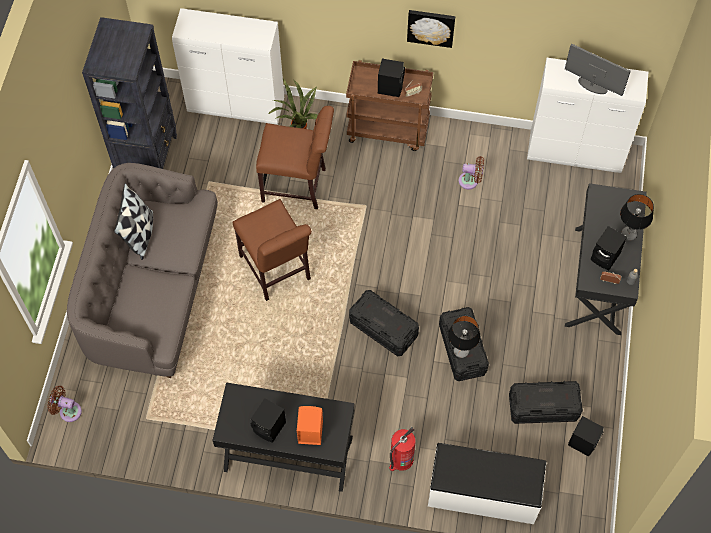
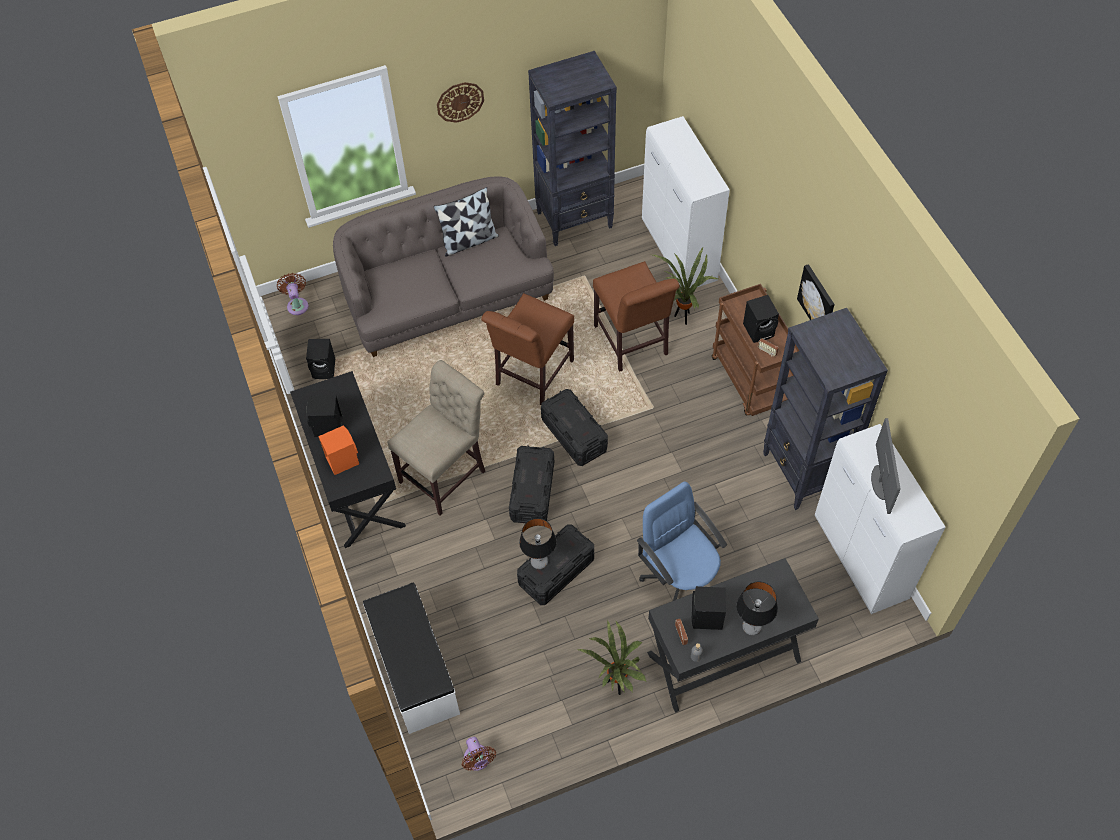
camera: 60 degrees right, 5 degrees down
(62, 141) = (460, 101): none -> wall clock
(324, 380) = (446, 474): none -> beige chair
(401, 459) = (406, 579): fire extinguisher -> none
(470, 181) = (750, 480): brown fan -> brown fan (478, 760)
(487, 145) = (803, 473): none -> black bookcase
(519, 271) = (680, 578): none -> blue office chair
(543, 407) = (541, 678): black storage box -> black storage box (574, 435)
(578, 361) = (616, 686): none -> potted plant
(583, 441) = (528, 736): black speaker -> black speaker (325, 369)

